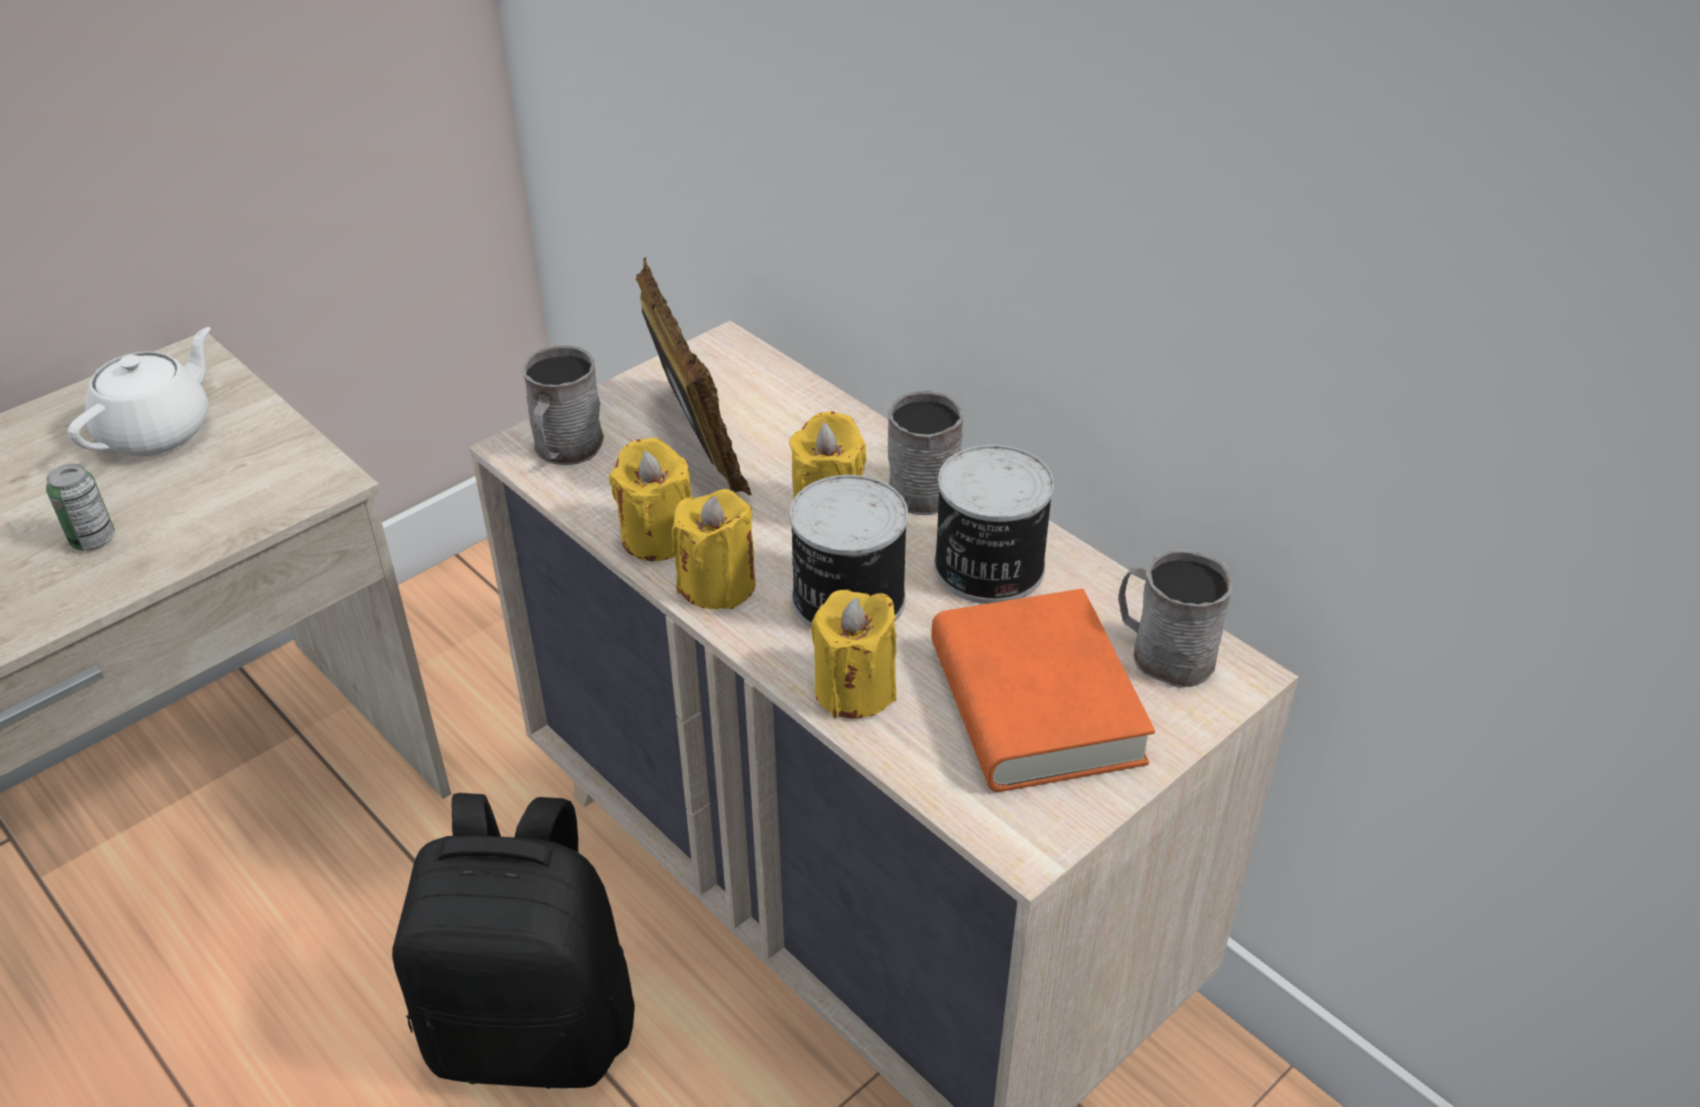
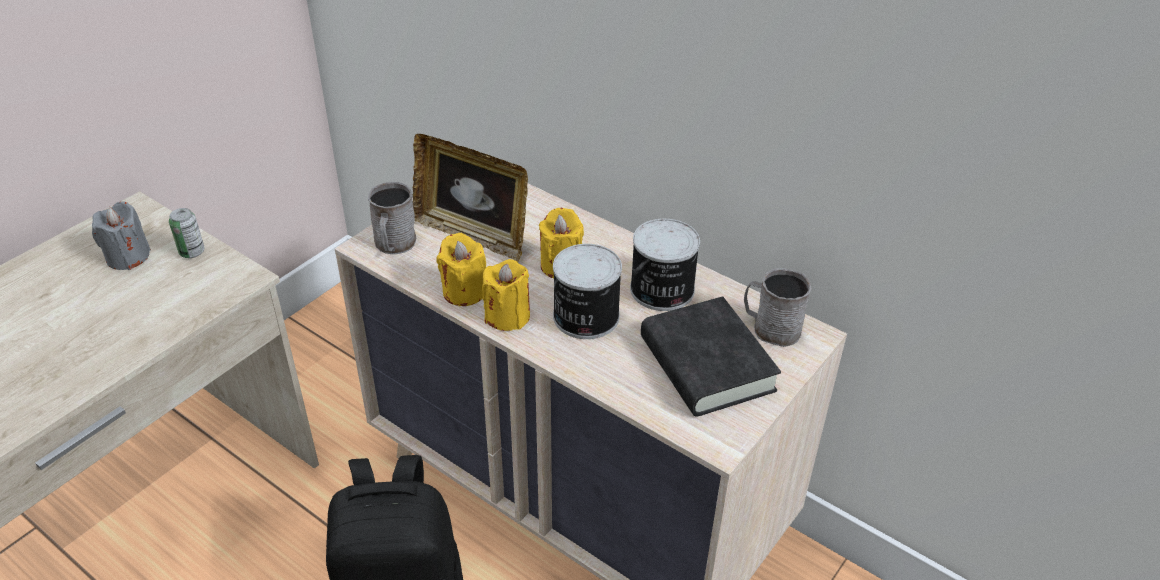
camera: 10 degrees left, 0 degrees up
(93, 539) = (105, 328): can -> can (192, 252)
(158, 431) = (128, 257): white teapot -> grey candle
(695, 444) = (472, 234): picture frame -> picture frame turned 150 degrees clockwise
(855, 690) = (603, 368): yellow candle -> none
(922, 484) = (612, 245): grey mug -> none
(1035, 704) = (706, 364): orange book -> black book

